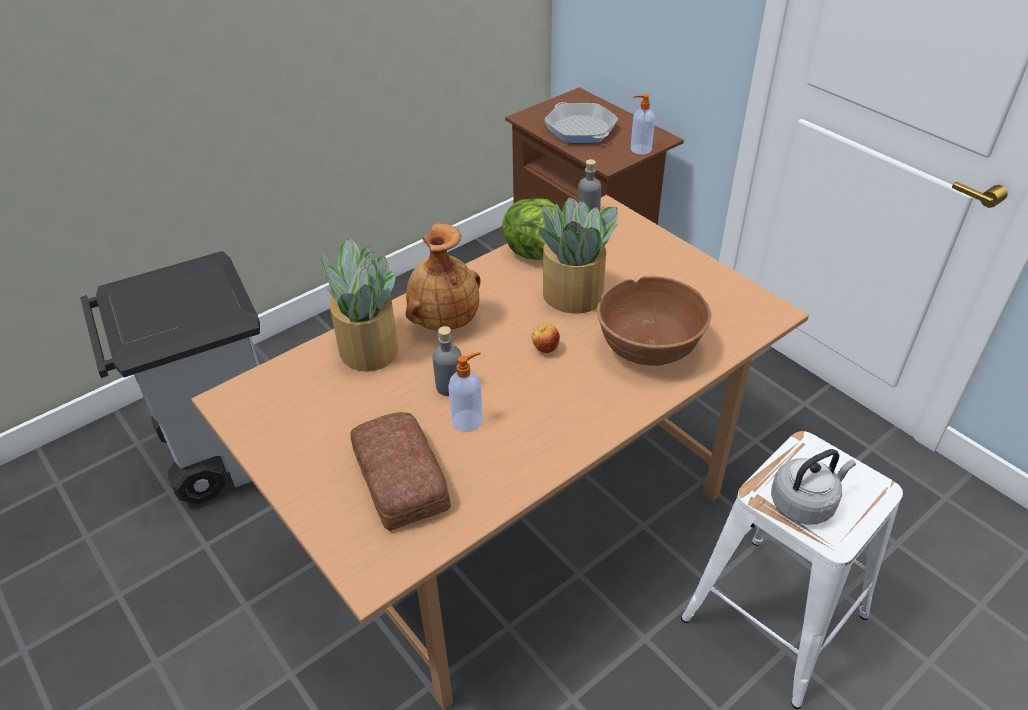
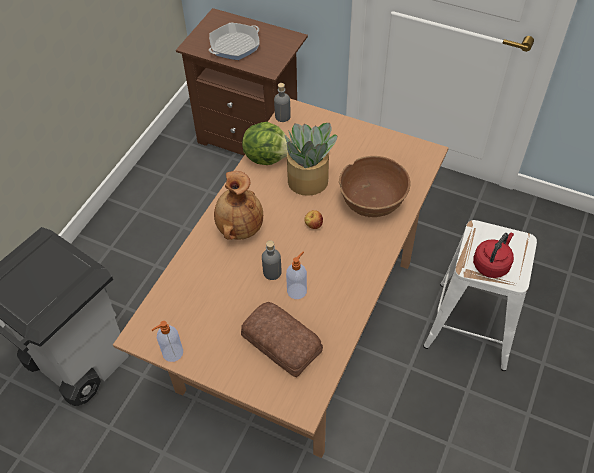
camera: 25 degrees left, 10 degrees up
(369, 348) = (204, 265): potted plant -> none
(580, 129) = (235, 45): frying pan -> frying pan turned 105 degrees clockwise
(640, 149) = (284, 51): soap dispenser -> soap dispenser (172, 353)
(805, 503) = (492, 264): grey kettle -> red kettle

